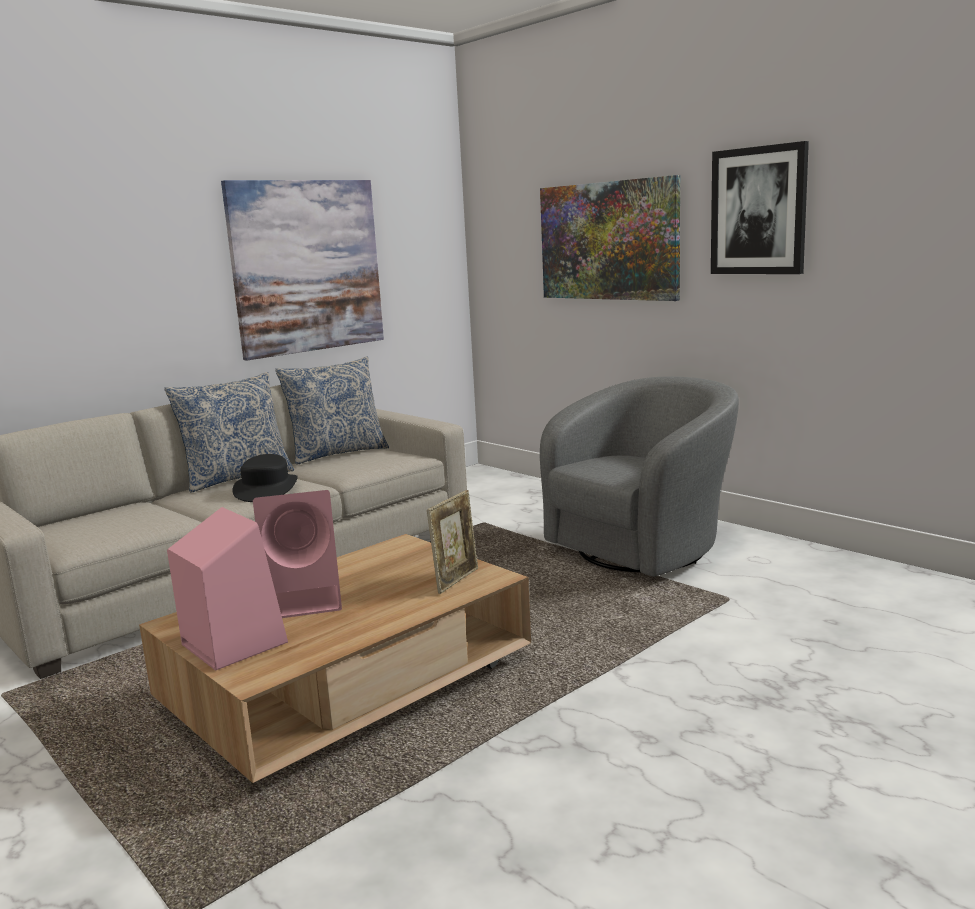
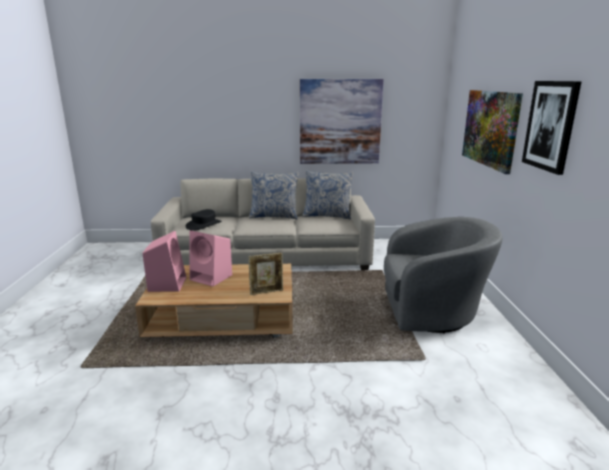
camera: 40 degrees right, 5 degrees up
(266, 489) = (269, 225): black hat -> black hat (204, 225)

